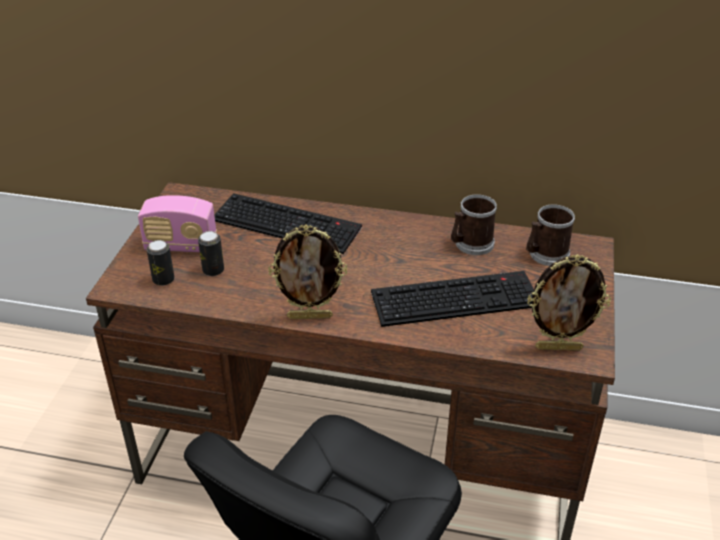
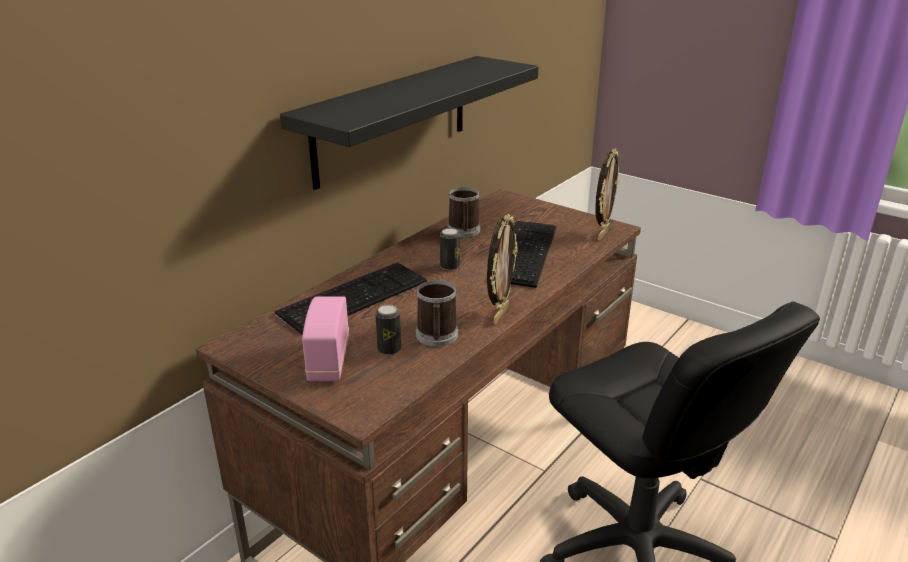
camera: 65 degrees left, 10 degrees down
(163, 279) = (377, 381): can -> can (449, 266)
(181, 246) = (328, 360): radio -> radio turned 150 degrees clockwise
(431, 89) = (392, 119): none -> black shelf
(545, 255) = (500, 212): mug -> mug (437, 337)

